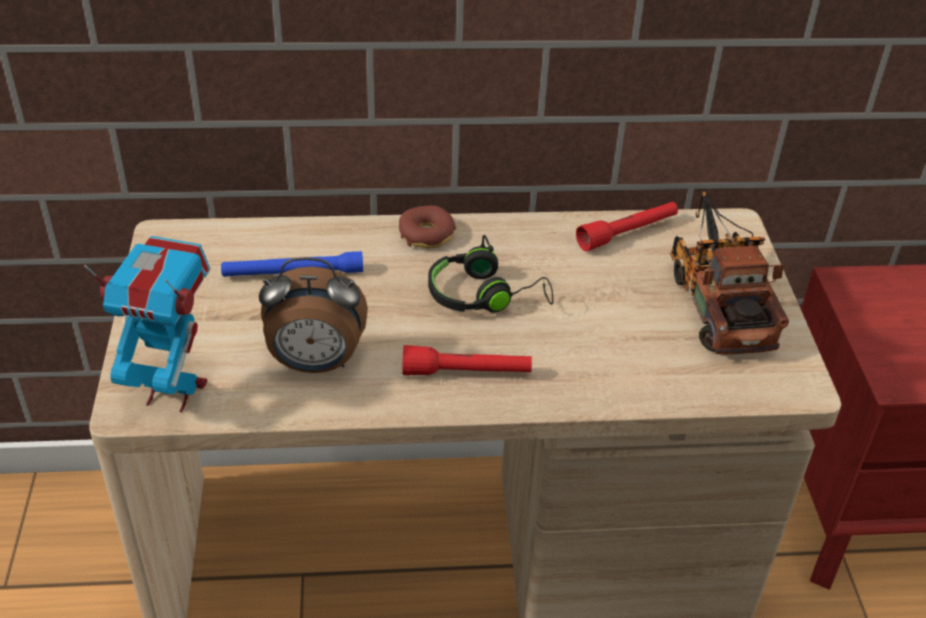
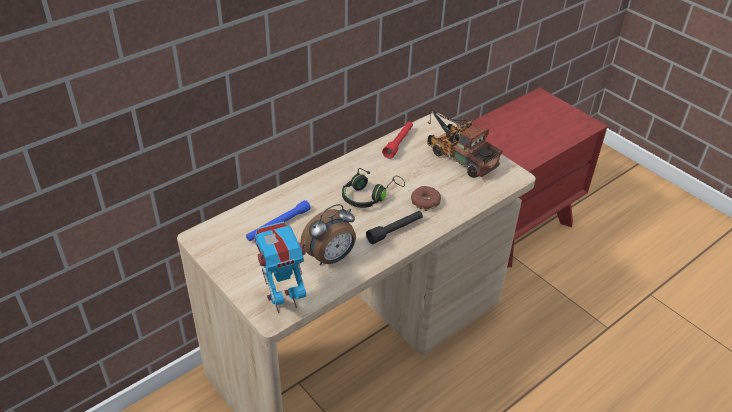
camera: 35 degrees left, 0 degrees up
(426, 234) = (318, 181): donut -> donut (425, 202)
(466, 373) = (395, 231): red flashlight -> black flashlight

